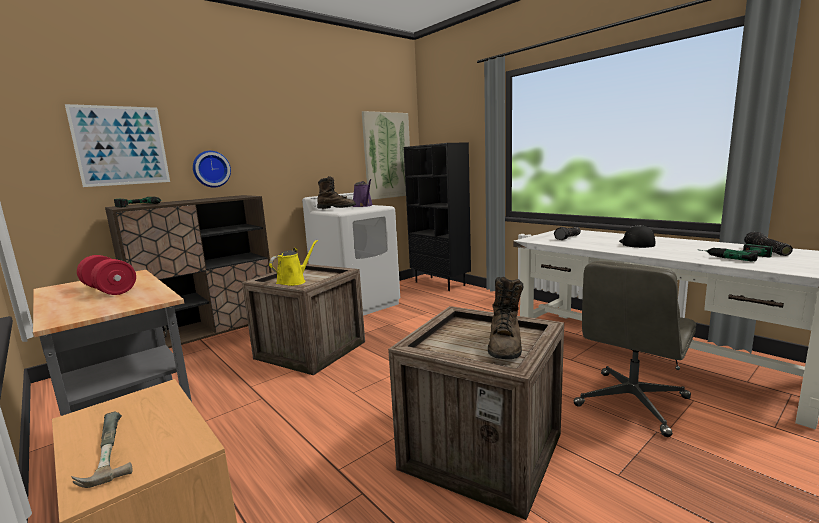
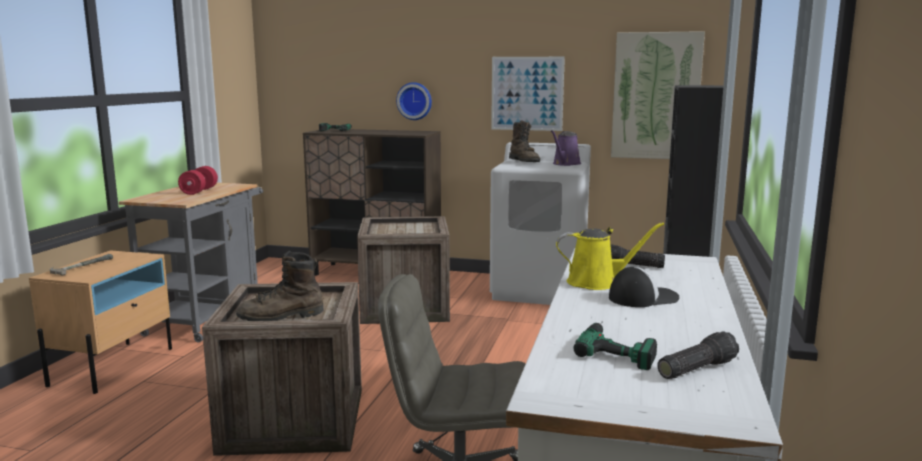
camera: 55 degrees right, 0 degrees up
(121, 146) = (345, 76): picture -> picture (527, 93)
(293, 282) = (390, 229): yellow watering can -> yellow watering can (597, 282)

